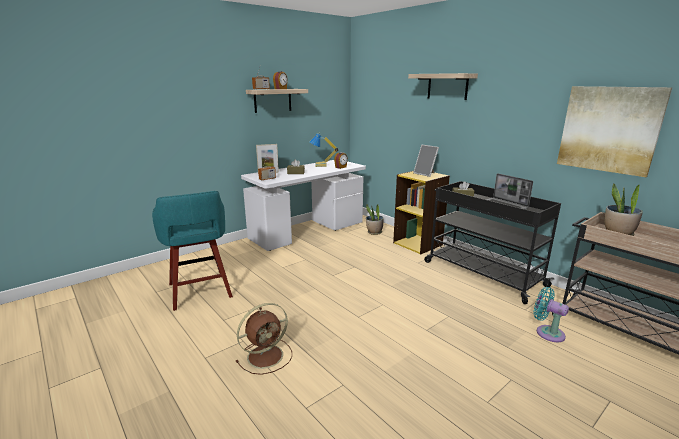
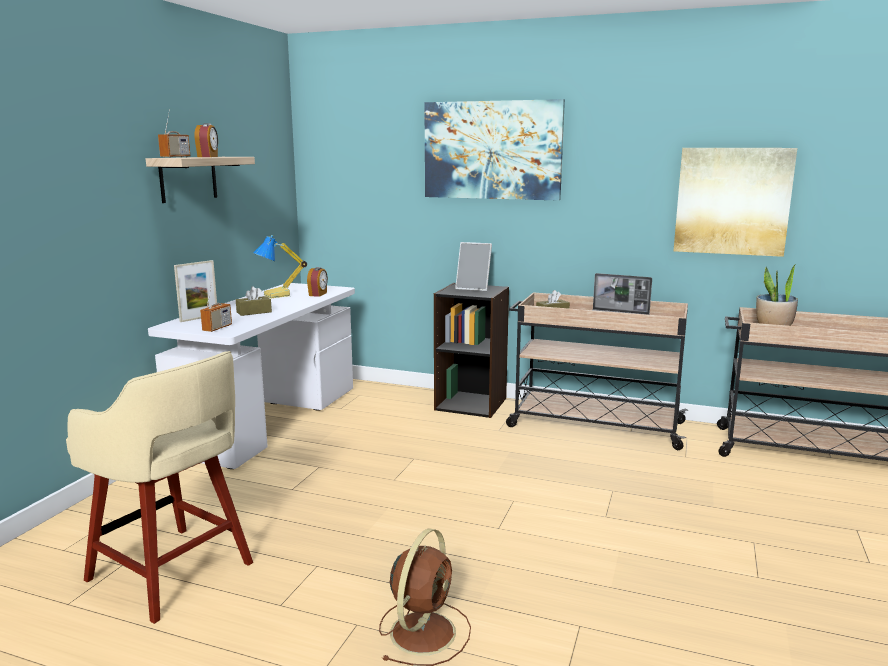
camera: 30 degrees left, 5 degrees down
(200, 291) = (173, 573): turquoise stool -> beige stool
(374, 232) = (388, 401): potted plant -> none
(418, 243) = (471, 404): yellow bookcase -> black bookcase
(447, 86) = (492, 150): shelf -> picture
(481, 273) = (593, 425): black cart -> beige cart
(547, 332) = (733, 476): turquoise fan -> none

